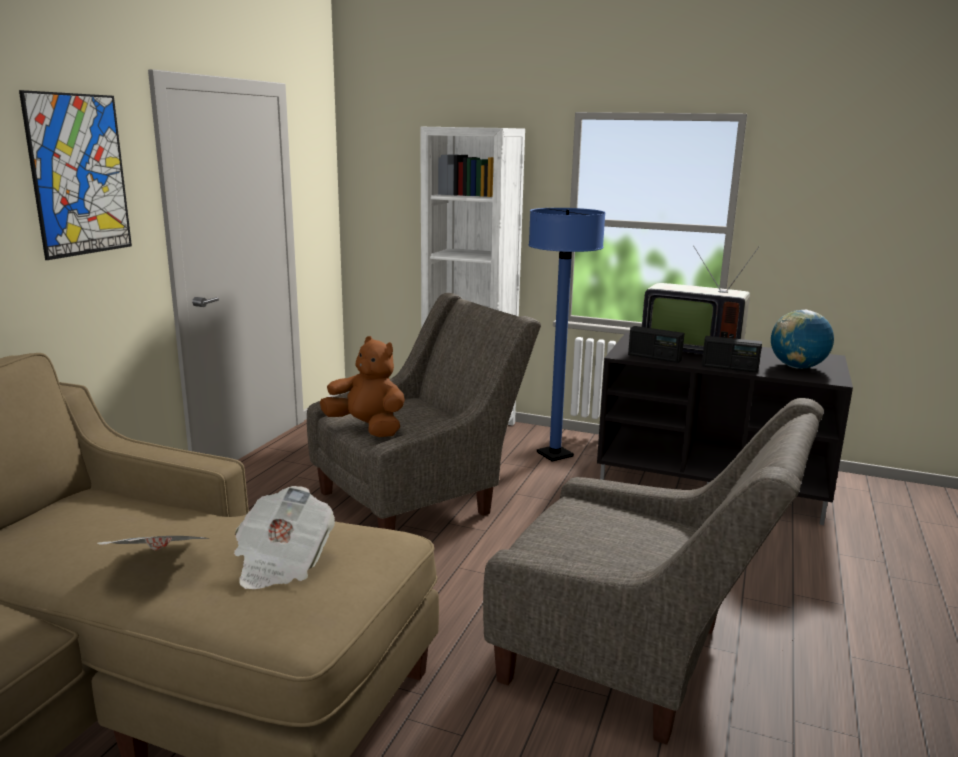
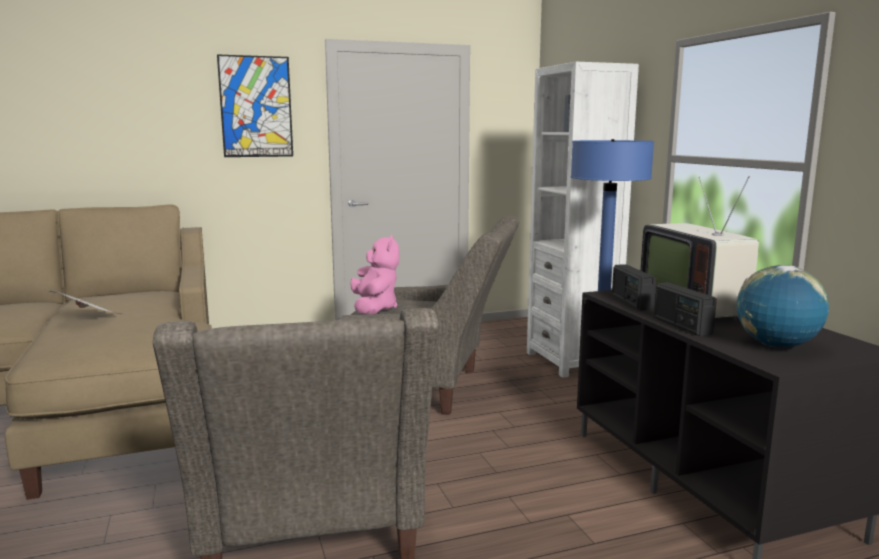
camera: 50 degrees right, 5 degrees down
(282, 562) = (111, 334): newspaper -> none
(367, 428) = (374, 309): brown plush toy -> pink plush toy

